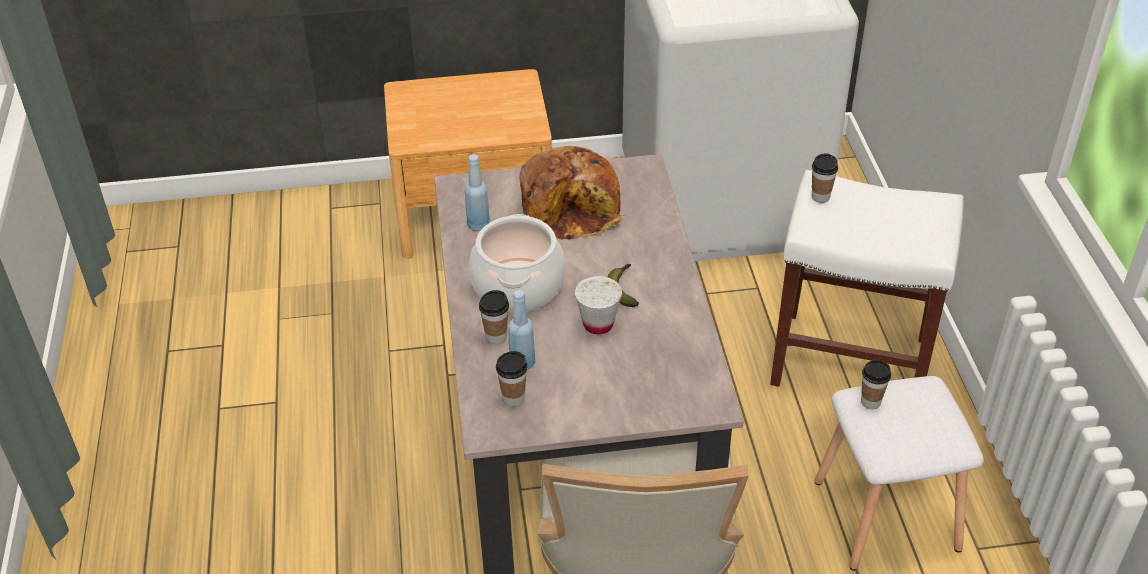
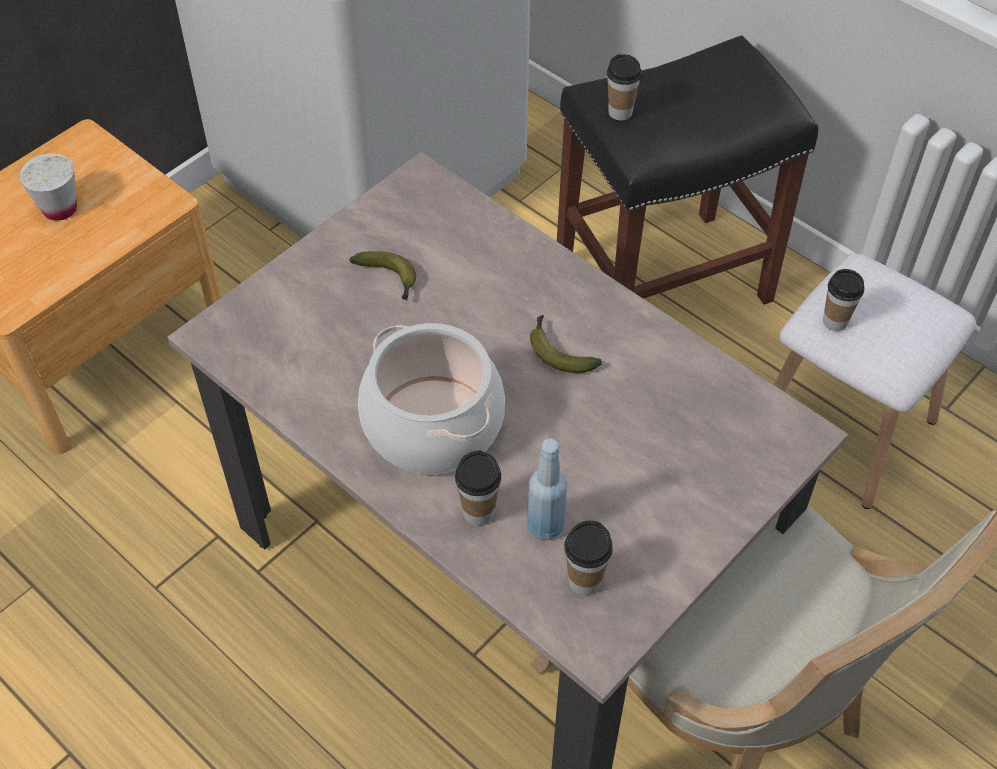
camera: 40 degrees left, 10 degrees up
(478, 225) = (298, 372): blue bottle -> none
(572, 207) = (389, 279): bread -> banana
(598, 324) = (578, 416): white cup -> white cup (60, 209)
(853, 360) = (664, 280): white stool -> black stool

